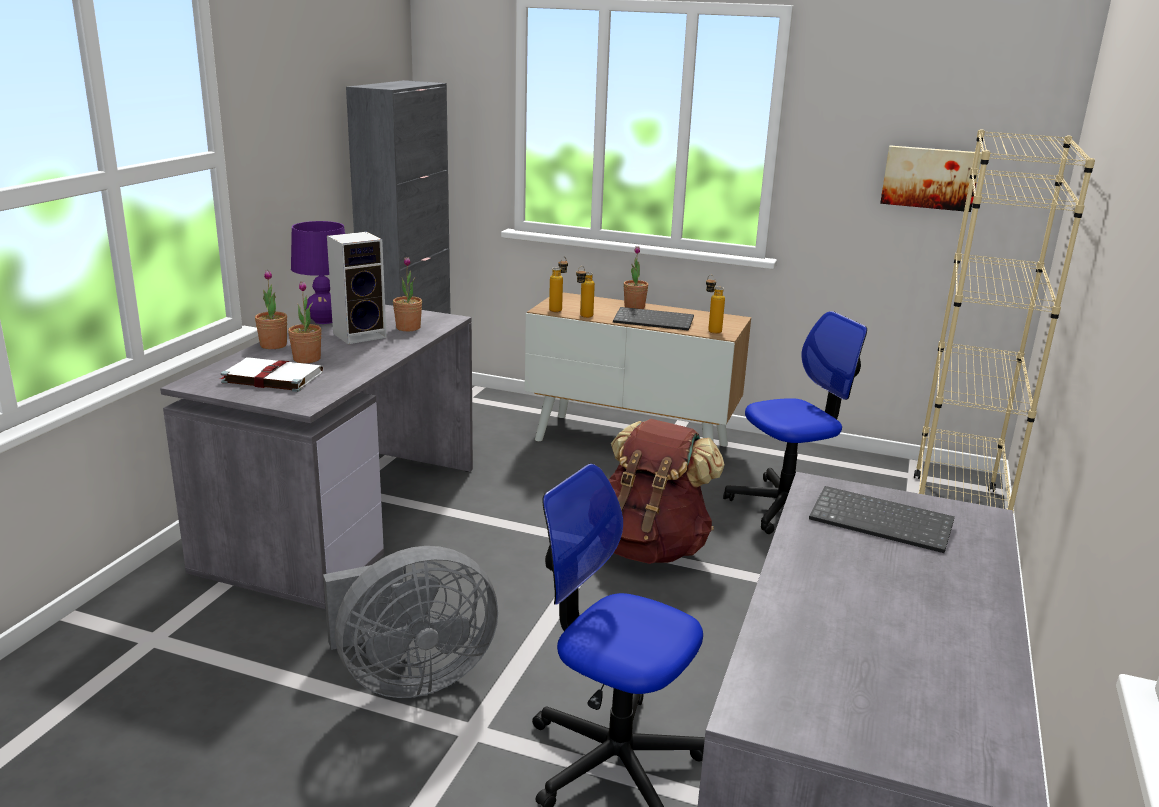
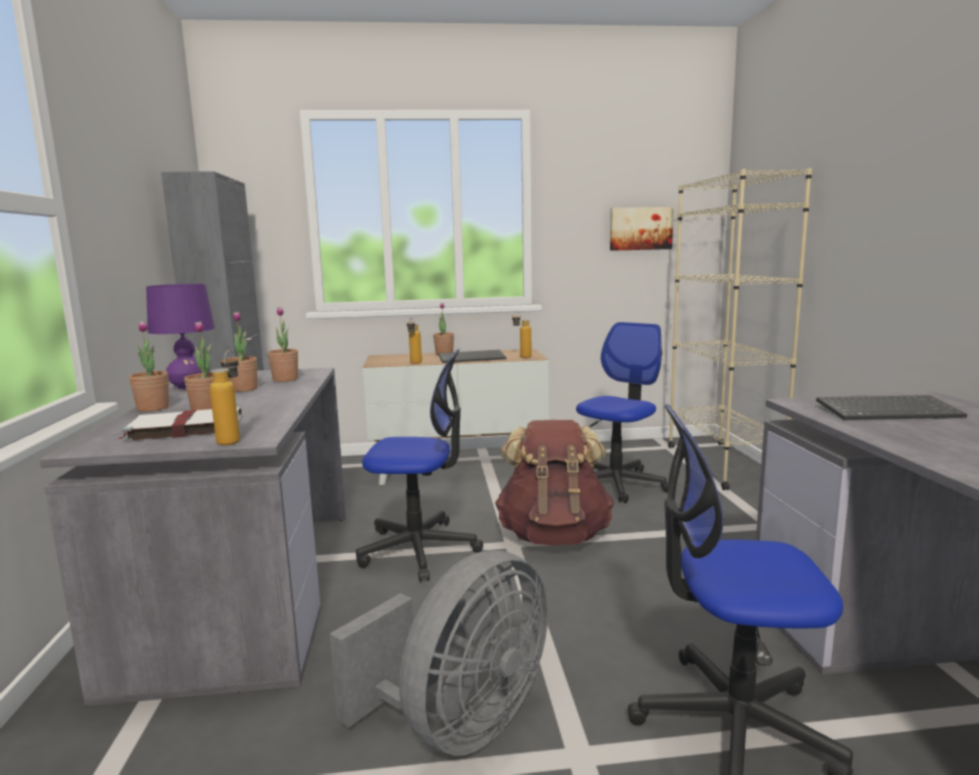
camera: 25 degrees left, 10 degrees down
(361, 335) = (243, 389): speaker -> potted plant
(509, 523) = (419, 549): none -> office chair
(558, 309) = (387, 362): bottle -> bottle (232, 439)

